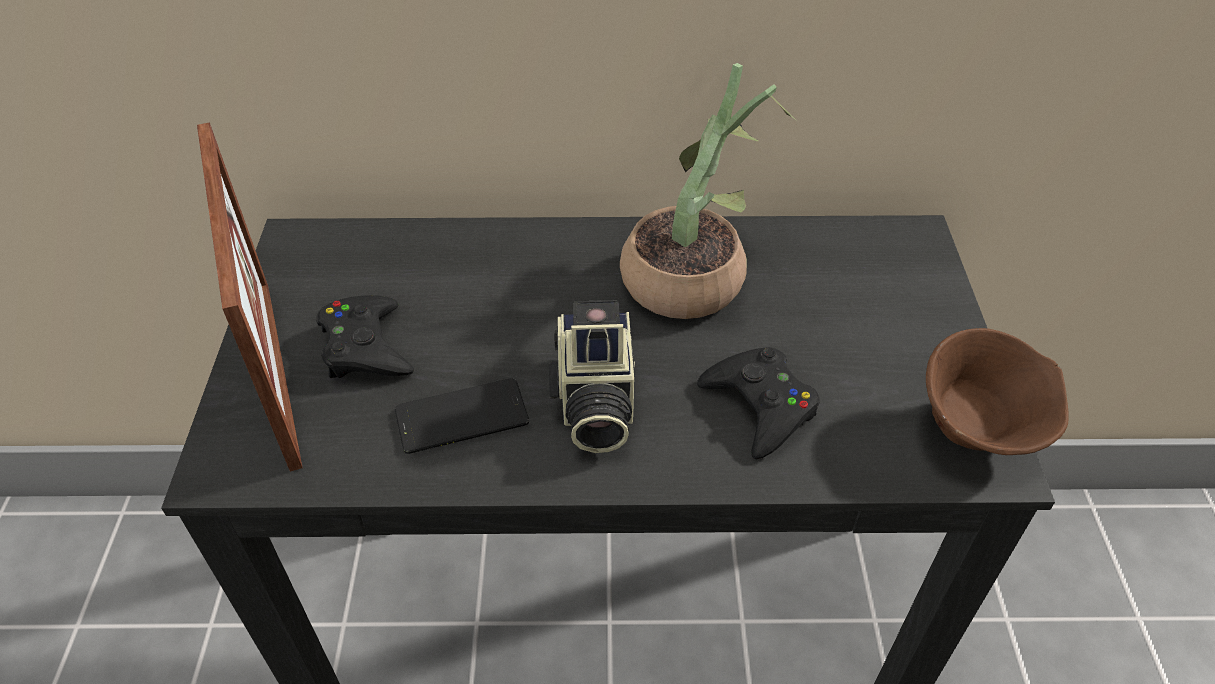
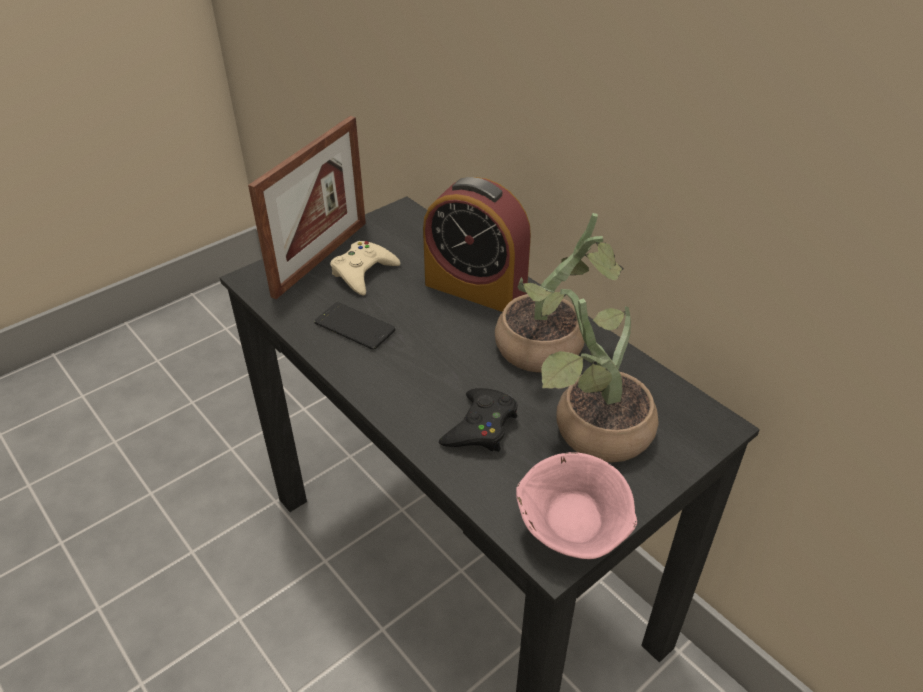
camera: 50 degrees right, 5 degrees down
(366, 347) = (363, 272): black game controller -> beige game controller
(524, 268) = (475, 288): none -> alarm clock
(593, 403) = (412, 363): camera -> none
(847, 325) = (591, 431): none -> potted plant
(978, 429) = (573, 533): brown bowl -> pink bowl

